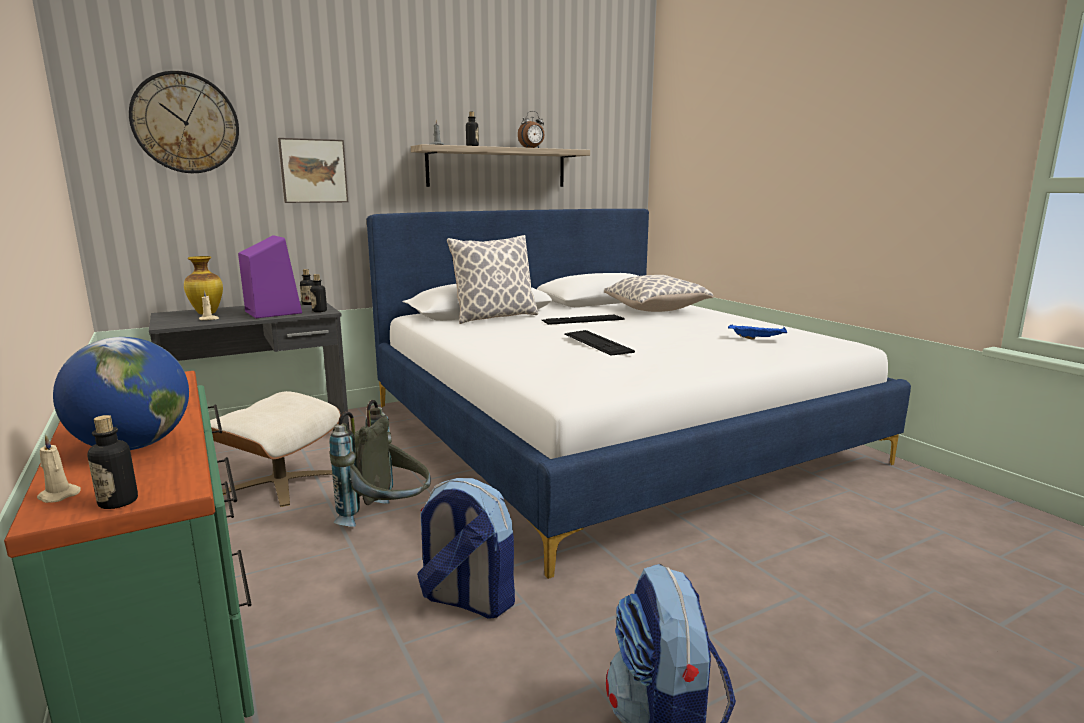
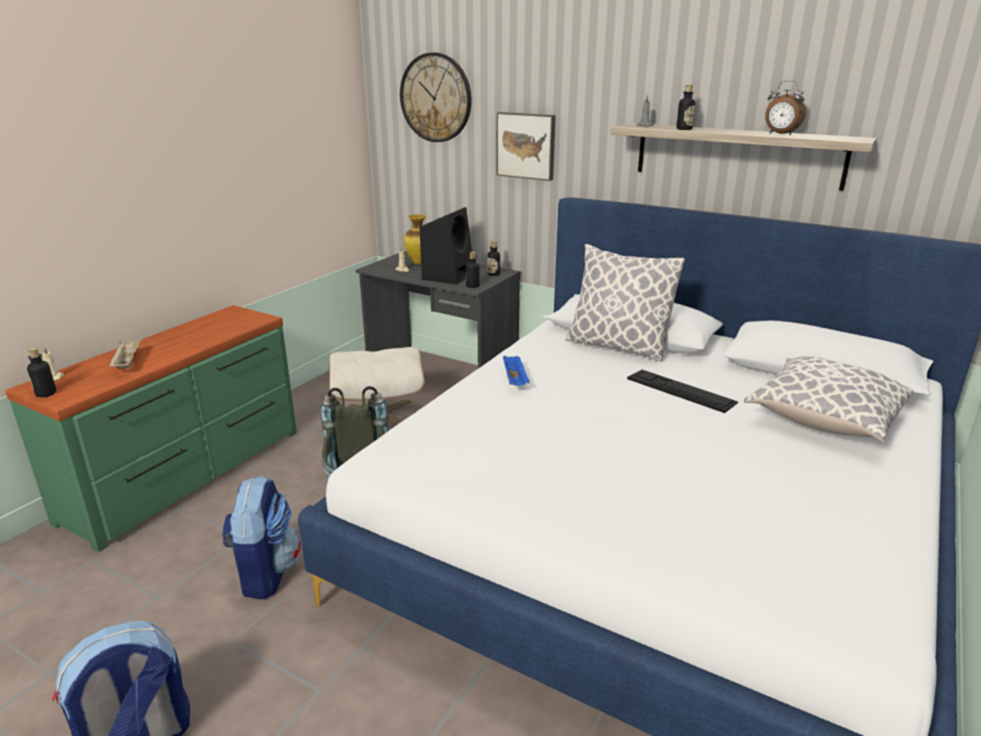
camera: 60 degrees right, 10 degrees up
(133, 446) = (127, 363): globe -> beige tray
(272, 312) = (448, 275): purple speaker -> black speaker
(597, 343) = (558, 427): keyboard -> none
(757, 339) = (761, 535): blue tray -> blue tray (515, 381)

